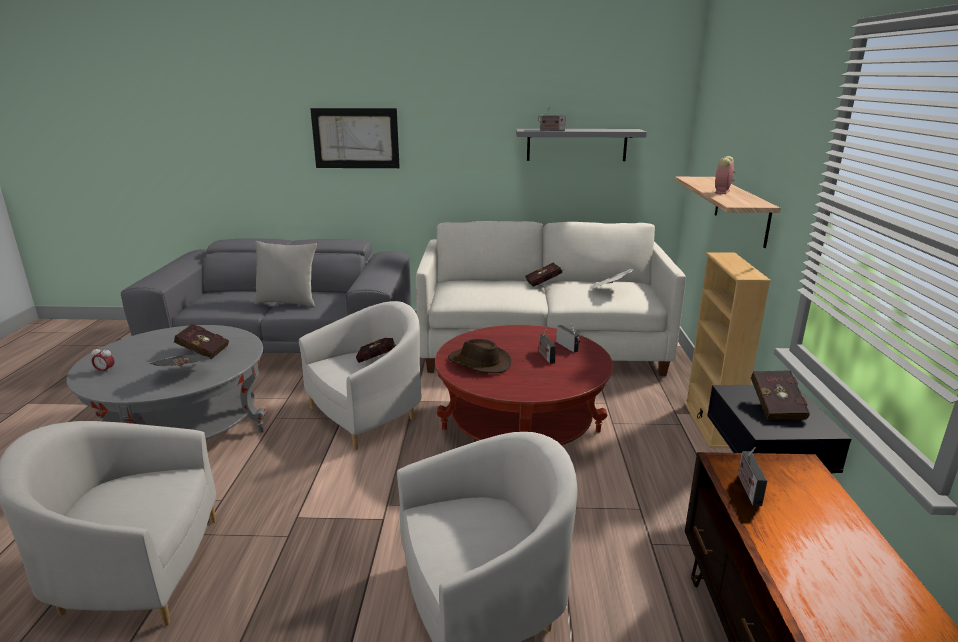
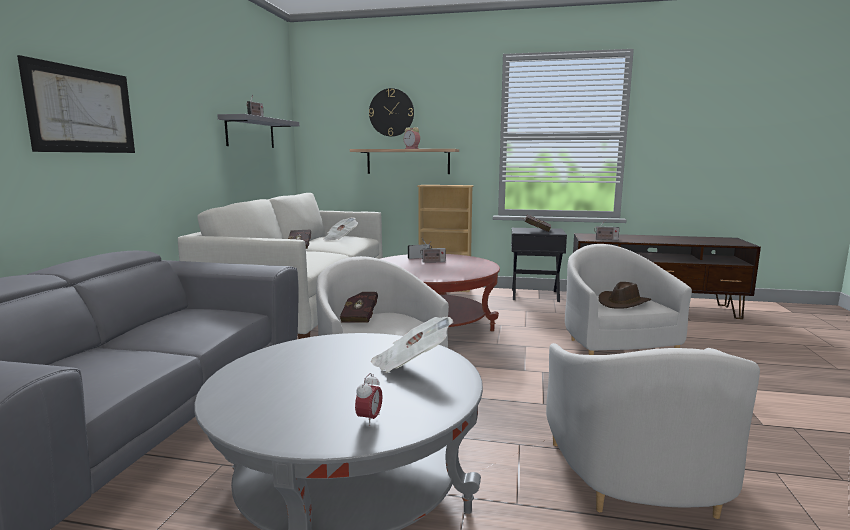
camera: 80 degrees left, 10 degrees down
(202, 351) = (336, 361): red book -> none
(288, 302) = (167, 336): grey pillow -> none
(479, 363) = (436, 273): brown hat -> brown hat (623, 303)
(744, 126) = (391, 112): none -> wall clock

